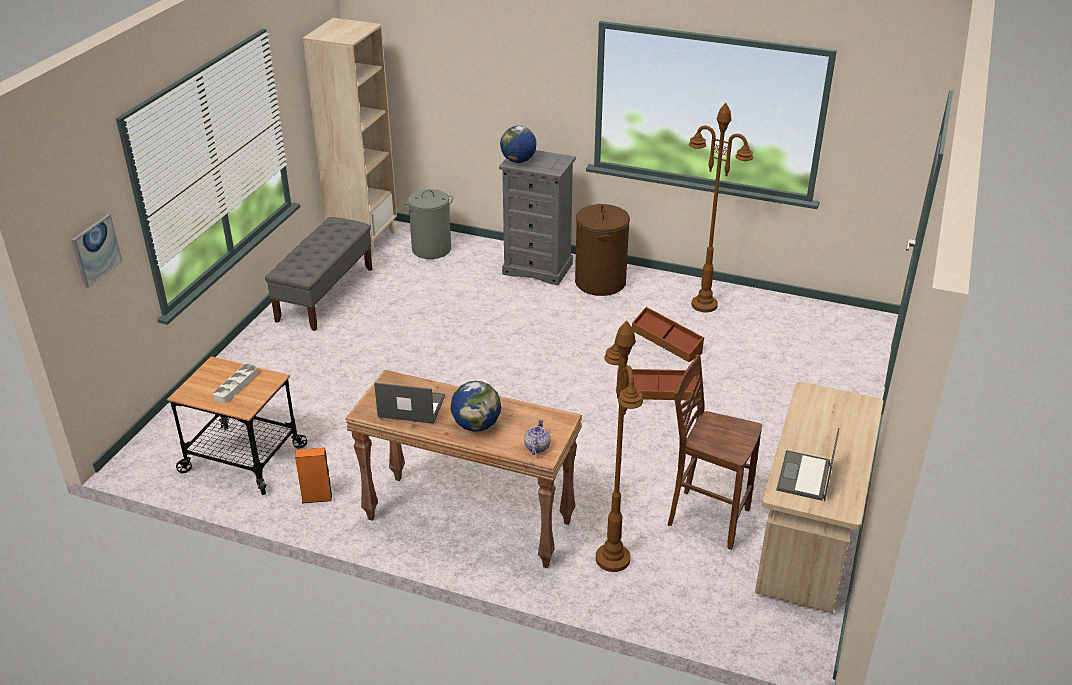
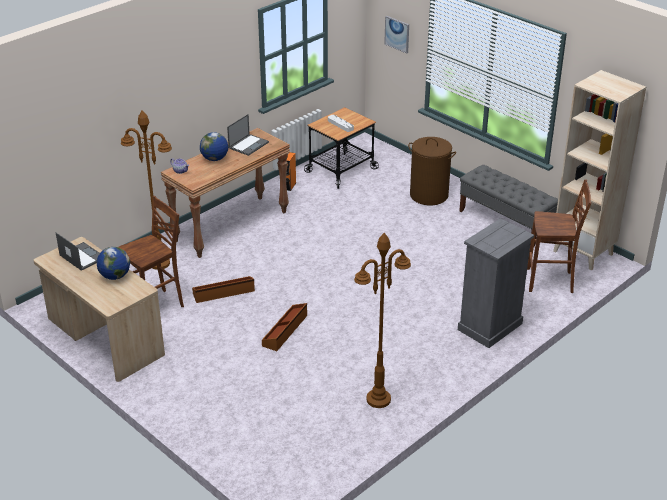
camera: 115 degrees right, 0 degrees up
(432, 249) = (551, 281): grey laundry basket -> brown stool
(518, 161) = (504, 229): globe -> globe (115, 276)
(600, 282) = (449, 353): brown laundry basket -> brown laundry basket (429, 195)
(667, 341) = (341, 358): brown storage box -> brown storage box (224, 293)

